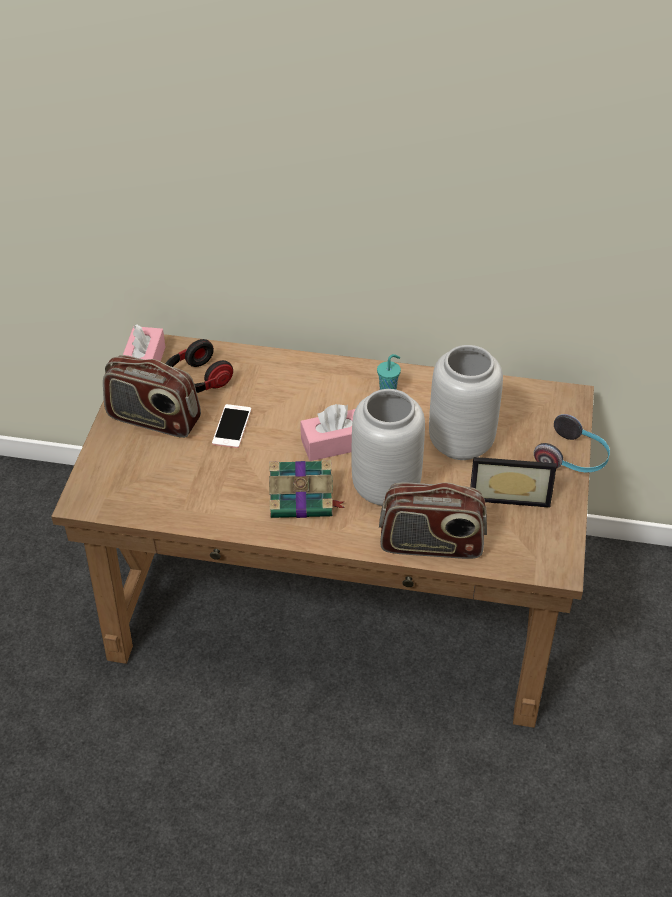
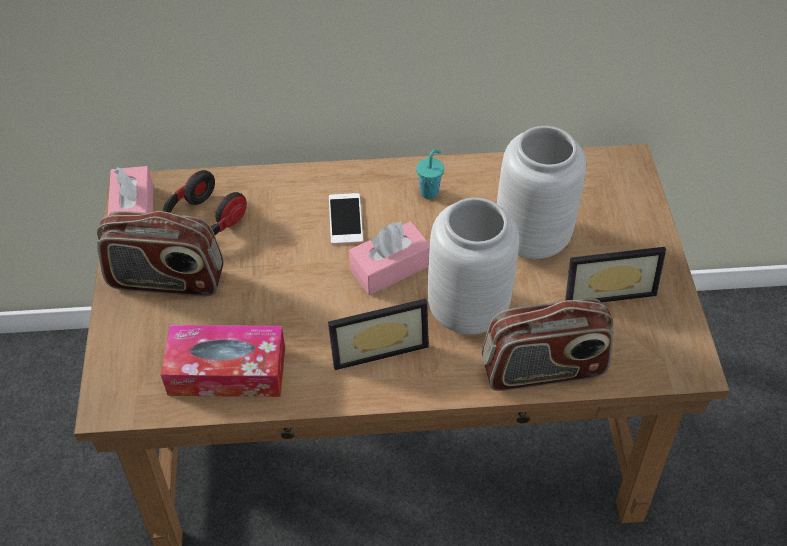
camera: 15 degrees left, 5 degrees up
(179, 495) = (227, 371): none -> tissue box
(232, 426) = (263, 270): phone -> phone (345, 219)
(303, 499) = (377, 344): book -> picture frame
(573, 458) = (659, 232): headphones -> none

